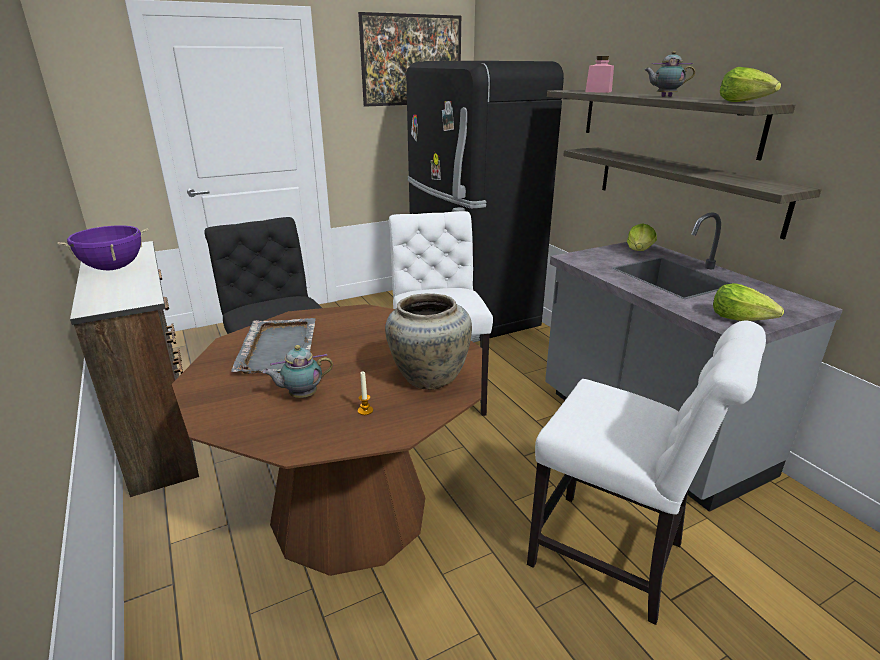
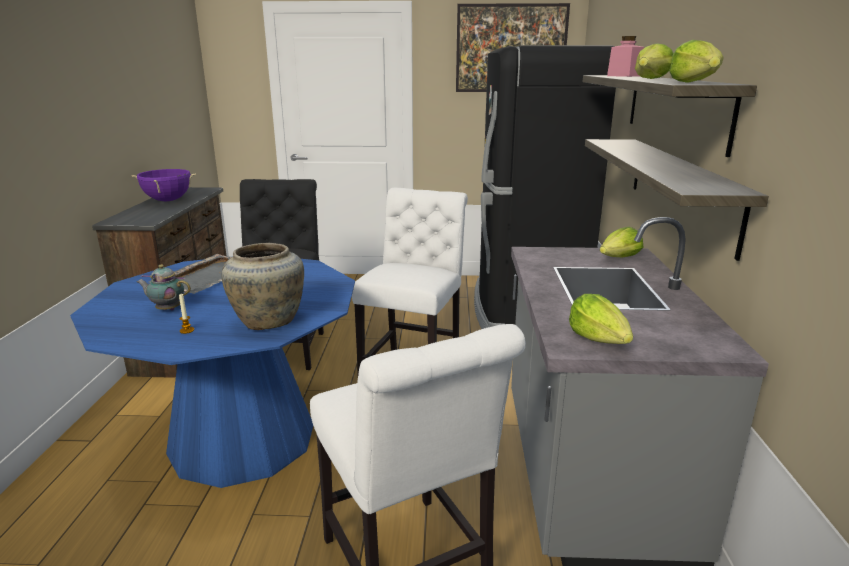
camera: 30 degrees right, 5 degrees down
(350, 510) = (242, 438): brown dining table -> blue dining table
(664, 97) = (651, 79): teapot -> lettuce

